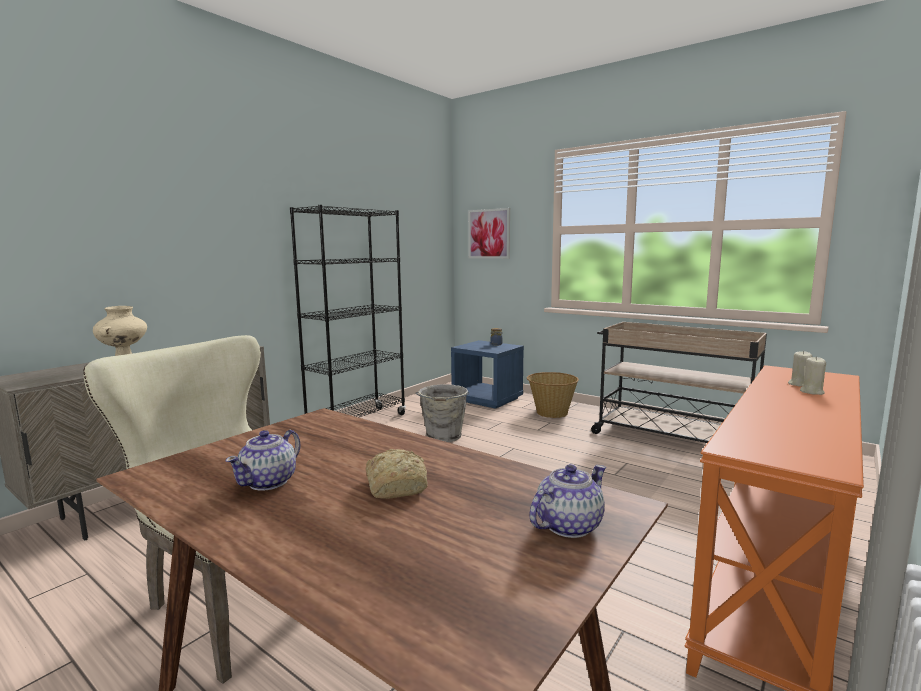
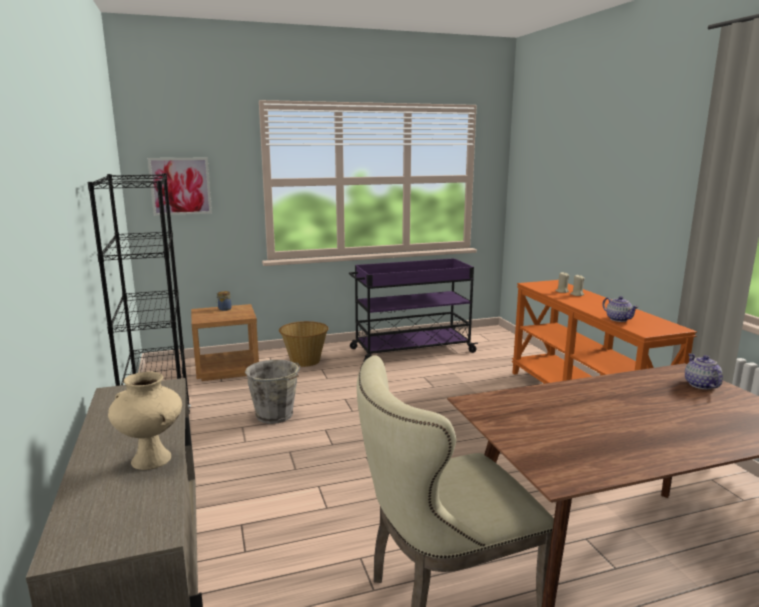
camera: 55 degrees left, 5 degrees up
(269, 482) = (604, 438): teapot -> teapot (618, 319)
(397, 486) = (633, 406): bread -> none
(488, 399) = (227, 369): blue nightstand -> brown nightstand
(671, 439) = (411, 350): beige cart -> purple cart

